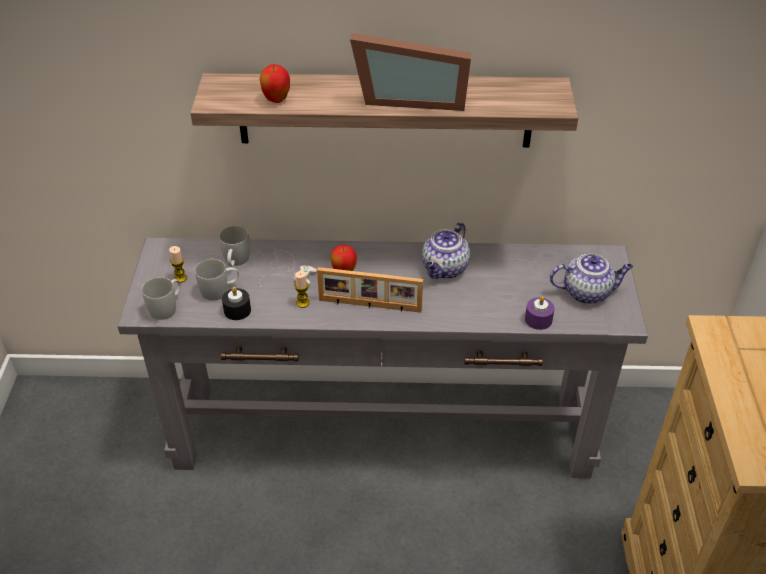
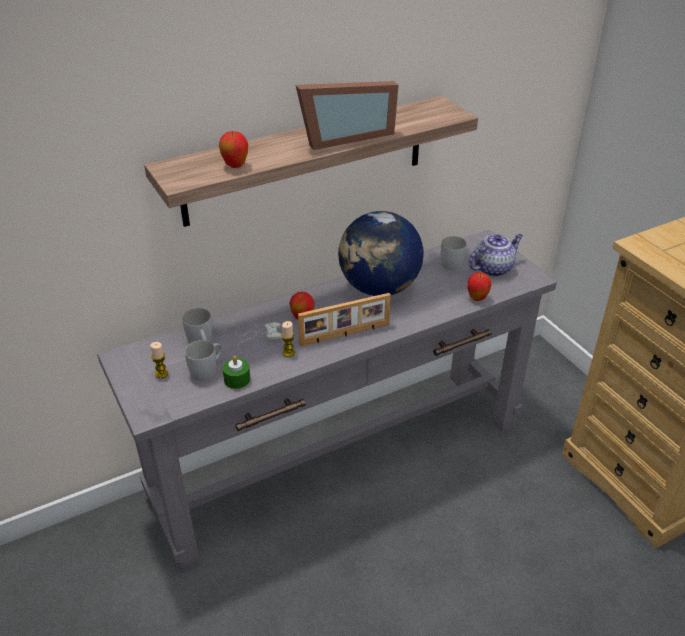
camera: 30 degrees left, 5 degrees down
(167, 307) = (170, 401): white mug -> white mug (451, 262)
(237, 310) = (237, 379): black candle -> green candle
(445, 269) = (379, 288): teapot -> globe
(538, 319) = (477, 298): purple candle -> apple

